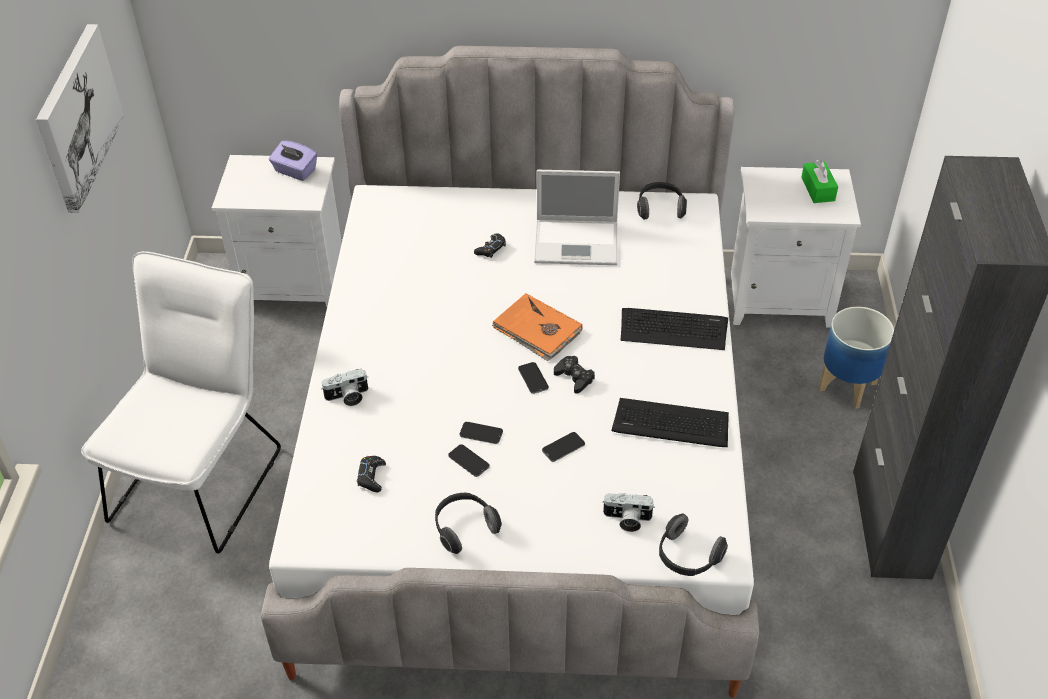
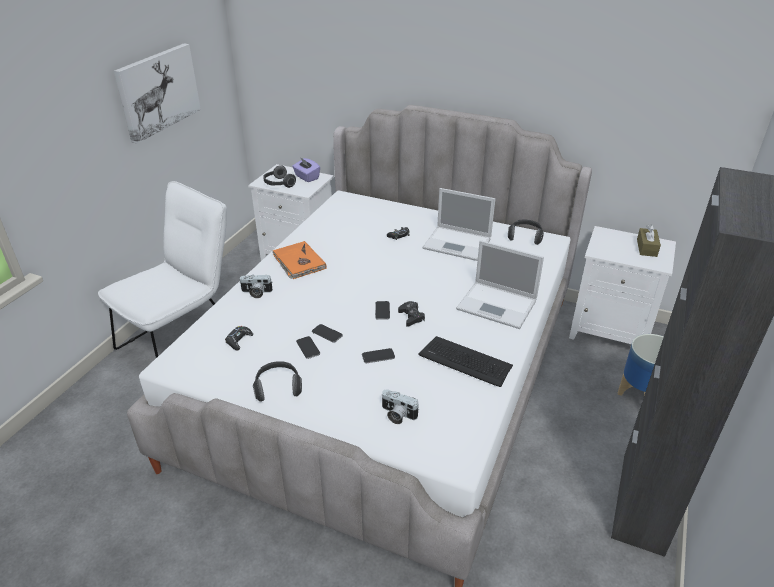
camera: 20 degrees right, 10 degrees down
(537, 330) = (402, 284): orange book -> orange book (298, 262)
(673, 329) = (498, 305): keyboard -> laptop
(687, 557) = (429, 454): headphones -> headphones (278, 184)
(818, 189) = (646, 248): green tissue box -> brown tissue box

